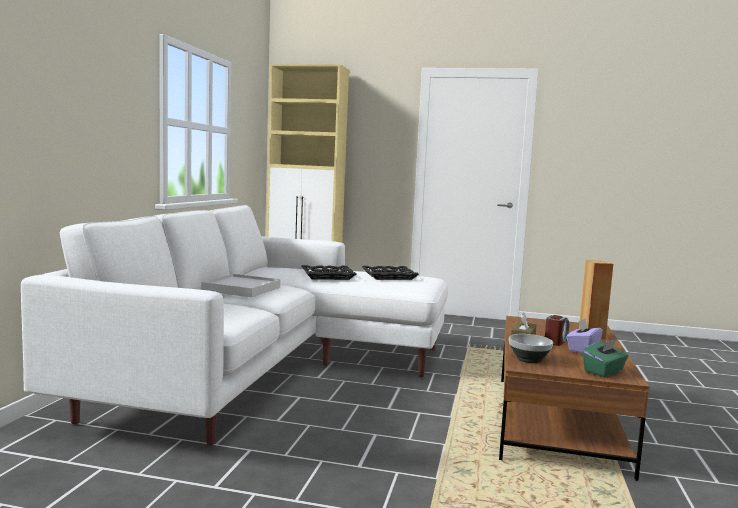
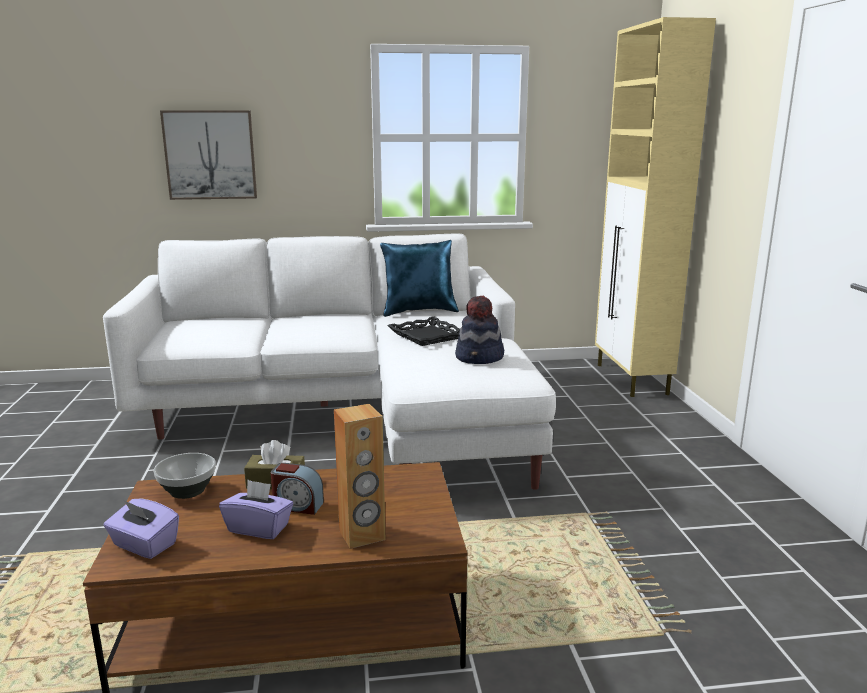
camera: 70 degrees right, 10 degrees up
(51, 122) = (210, 155): none -> picture
(242, 289) = (307, 323): white tray -> none
(254, 271) = (419, 311): none -> blue pillow
(389, 276) = (480, 358): black tray -> hat
(604, 372) = (144, 545): green tissue box -> purple tissue box

